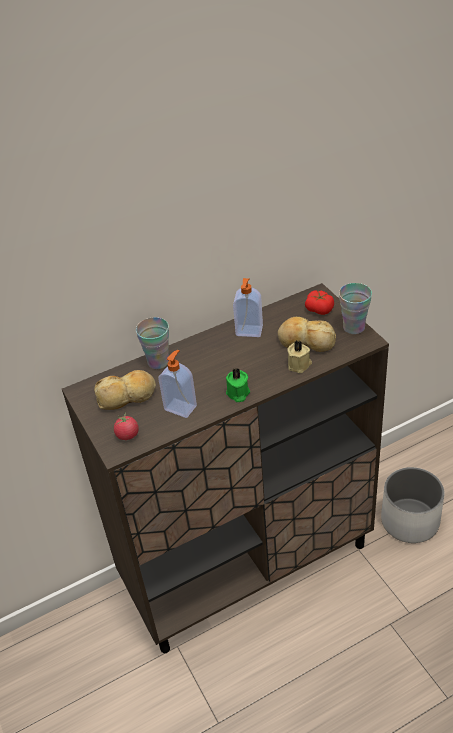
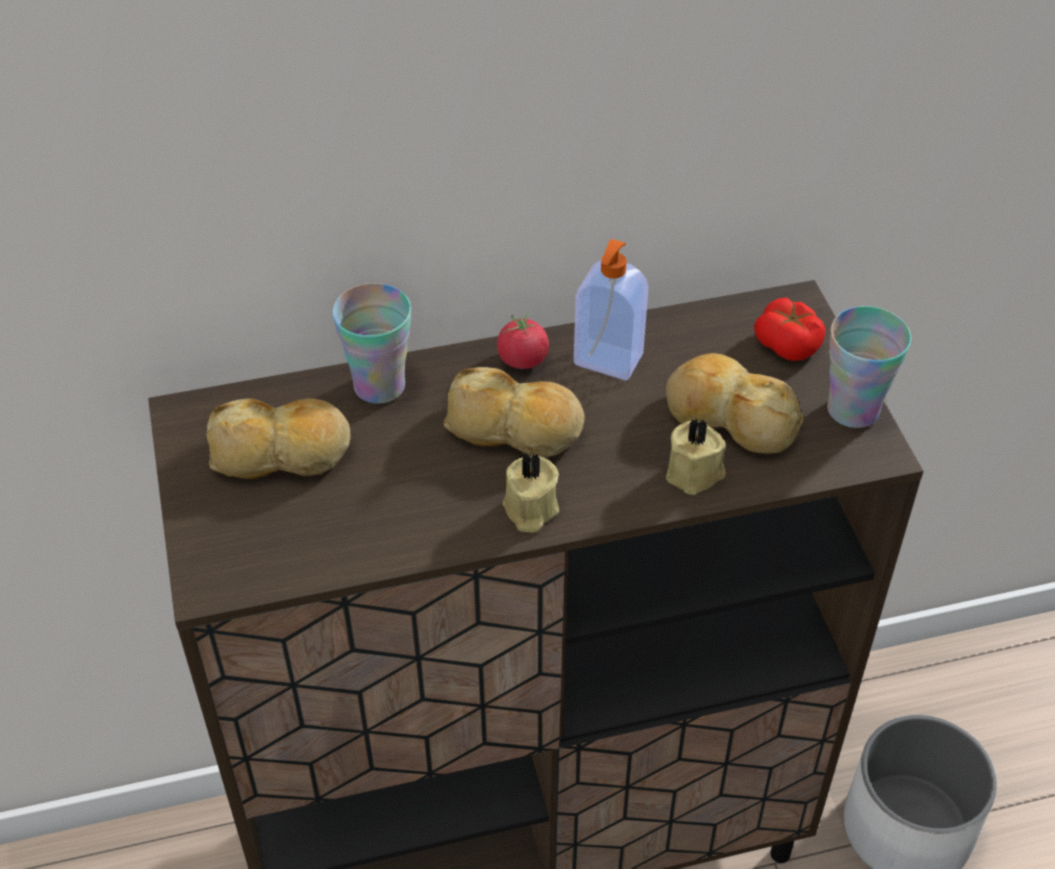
camera: 10 degrees right, 5 degrees up
(127, 435) = (249, 549): tomato -> tomato (522, 359)
(181, 407) = (390, 511): soap dispenser -> none
(220, 365) = (515, 428): none -> bread
(237, 393) = (529, 510): green candle -> beige candle

